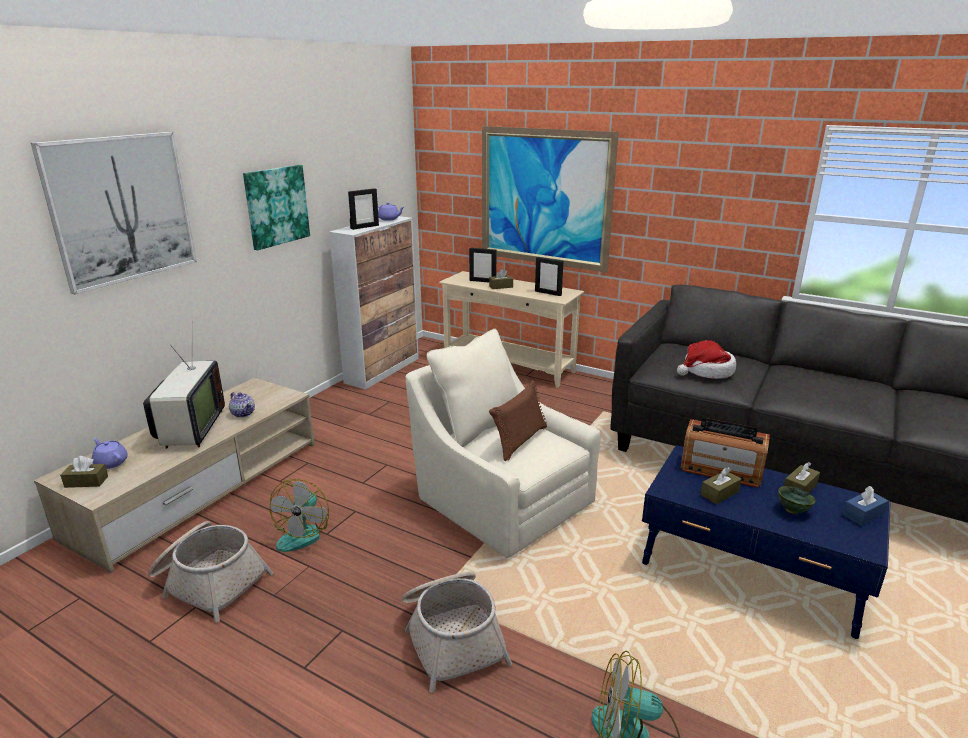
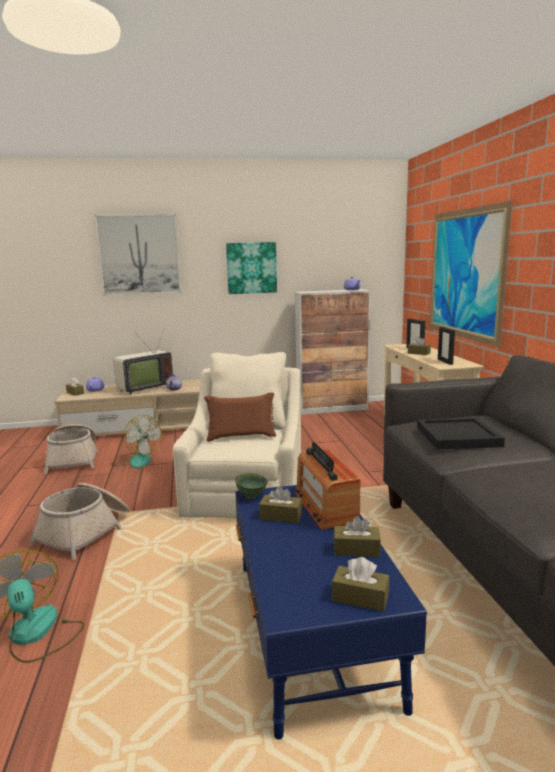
camera: 50 degrees right, 10 degrees down
(303, 533) = (136, 460): fan -> fan turned 105 degrees counterclockwise
(364, 227) = (321, 291): picture frame -> none
(707, 371) = (457, 437): hat -> black tray
(792, 510) = (303, 555): green bowl -> green bowl (251, 496)
(863, 514) = (360, 597): blue tissue box -> brown tissue box

